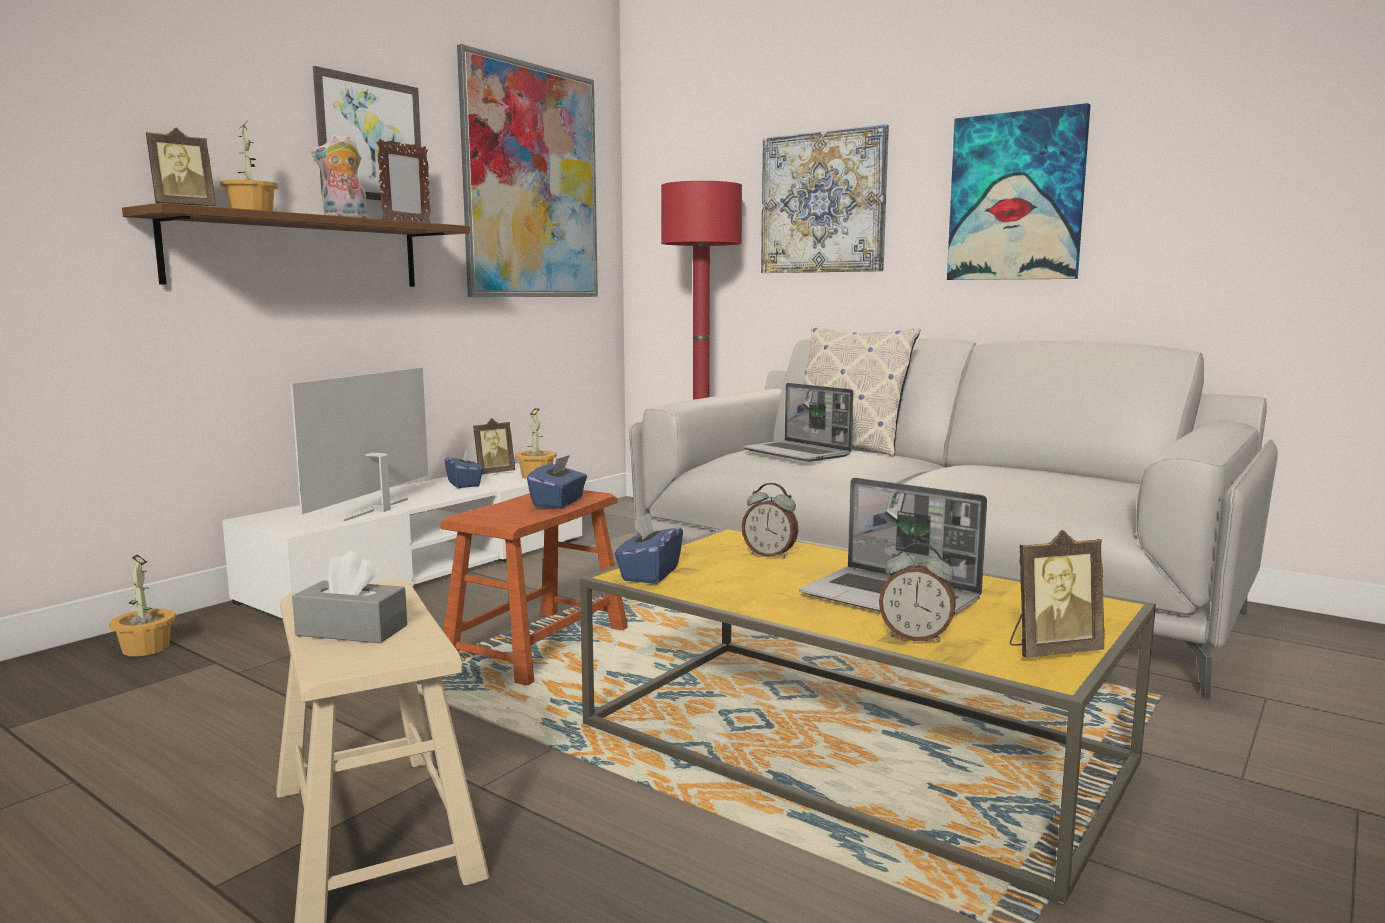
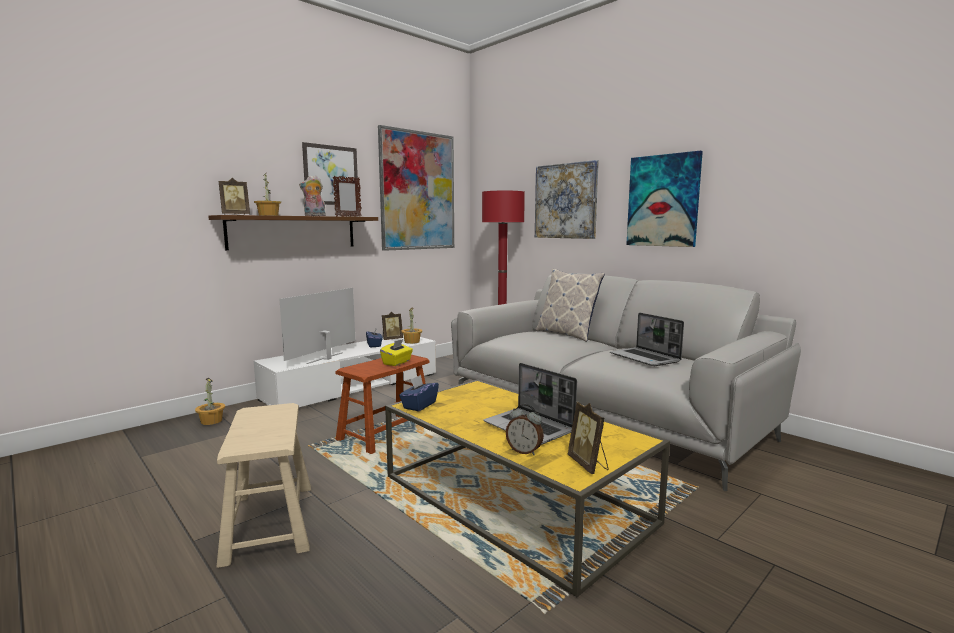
camera: 10 degrees right, 0 degrees up
(352, 630) = (255, 430): grey tissue box -> none
(558, 503) = (397, 362): blue tissue box -> yellow tissue box
(770, 555) = (486, 397): alarm clock -> none
(797, 453) = (534, 338): laptop -> laptop (645, 358)
(1051, 651) = (588, 465): picture frame -> picture frame turned 75 degrees clockwise

